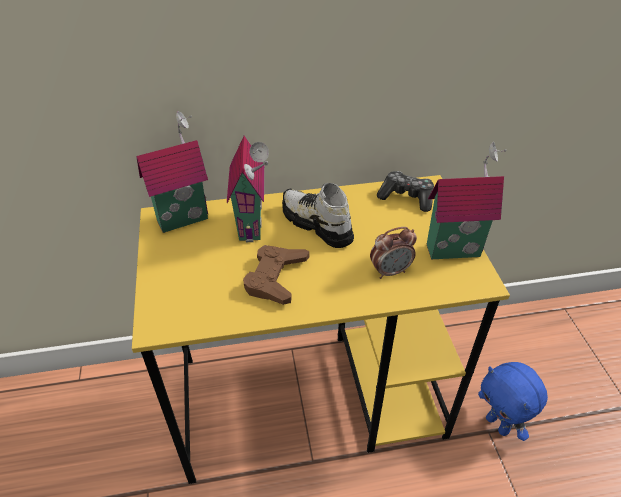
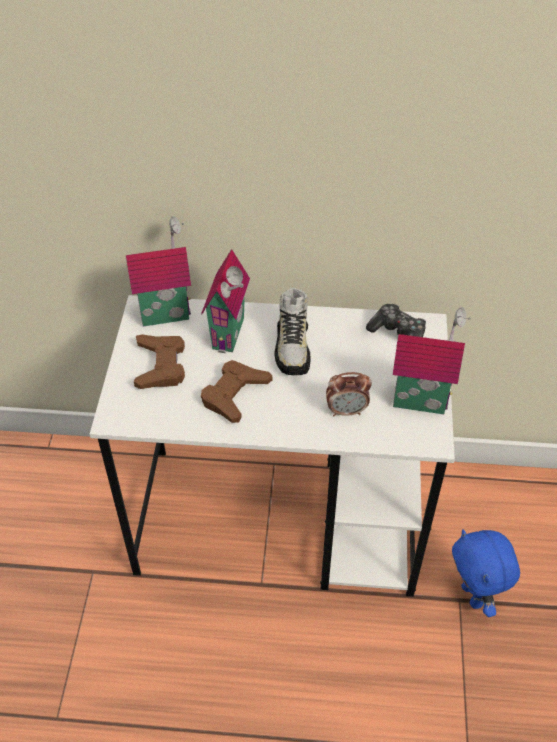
camera: 15 degrees right, 5 degrees up
(191, 265) = (160, 365): none -> brown game controller
(312, 397) = (281, 520): yellow desk -> white desk
(316, 225) = (293, 347): shoe -> shoe turned 150 degrees counterclockwise

